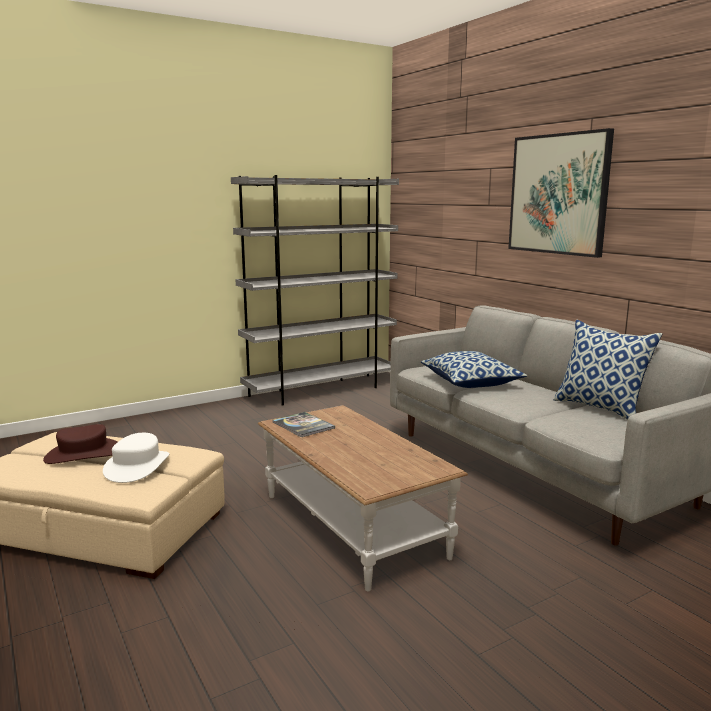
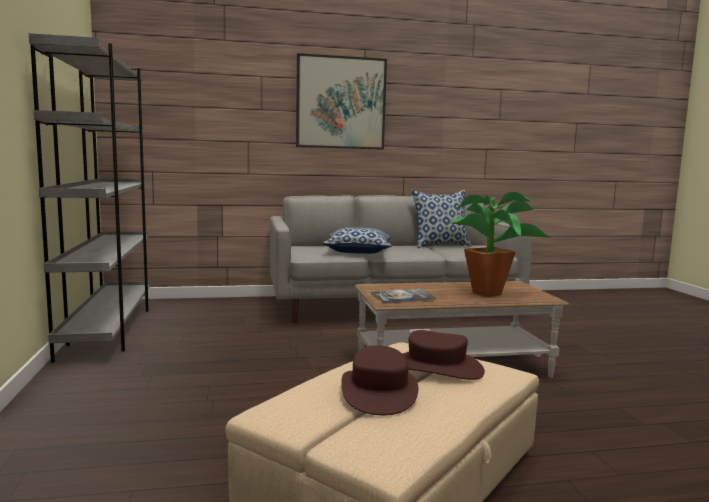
camera: 70 degrees left, 5 degrees down
(137, 466) = (436, 368): white hat -> brown hat
(360, 459) = (493, 294): none -> potted plant

